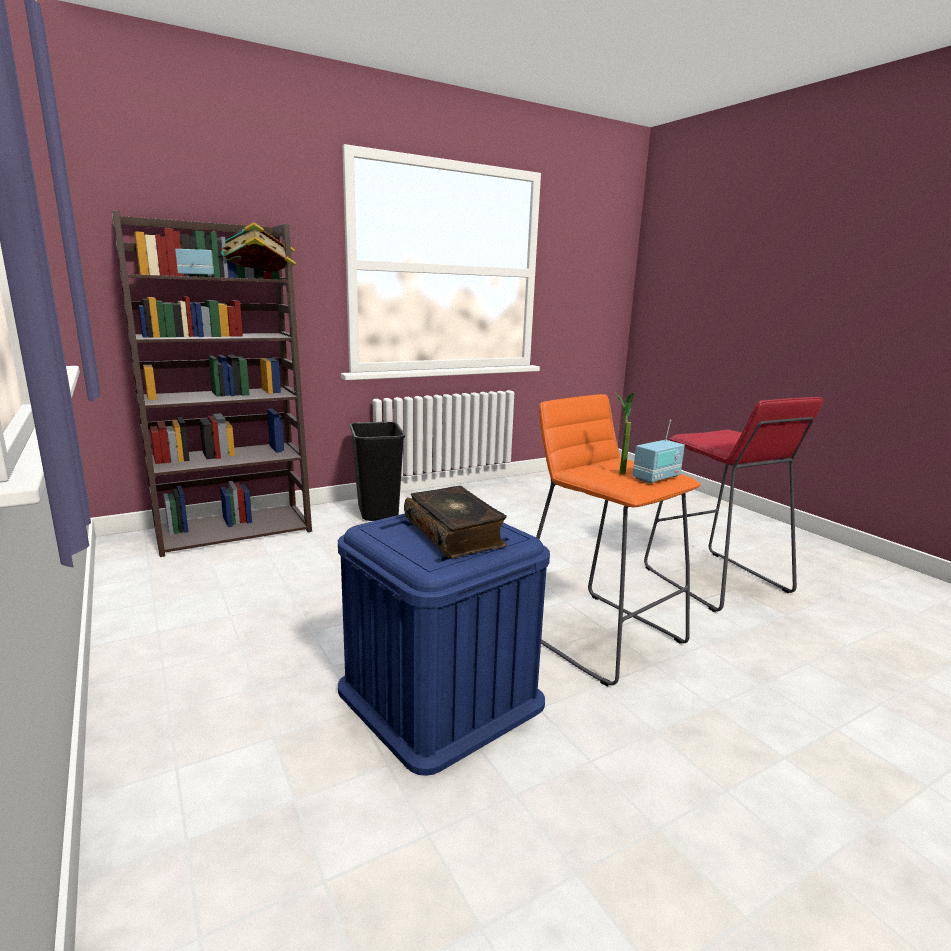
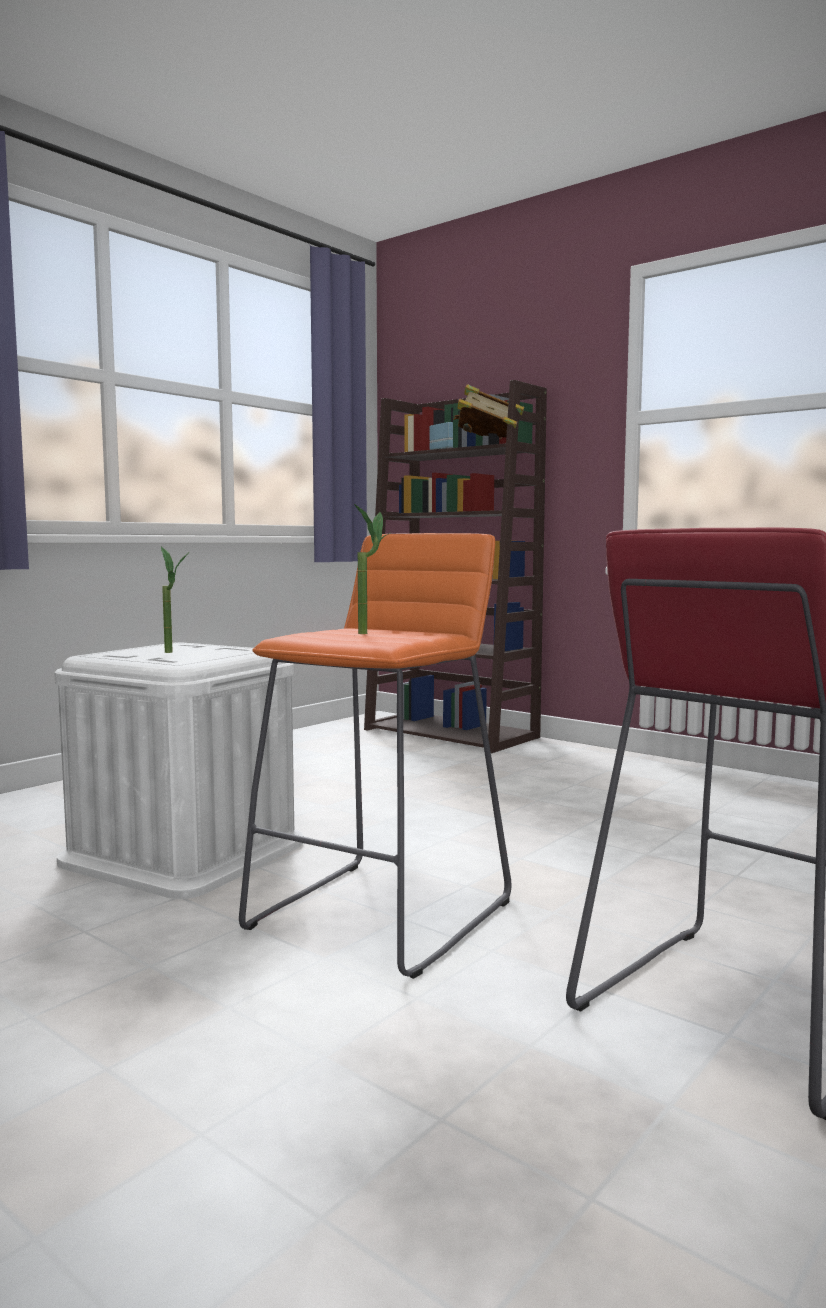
camera: 70 degrees right, 10 degrees down
(377, 512) = (595, 763): black trash can -> none
(440, 696) = (184, 852): blue storage box -> white storage box
(455, 533) = (175, 652): book -> potted plant
(657, 478) = (355, 639): radio -> none

